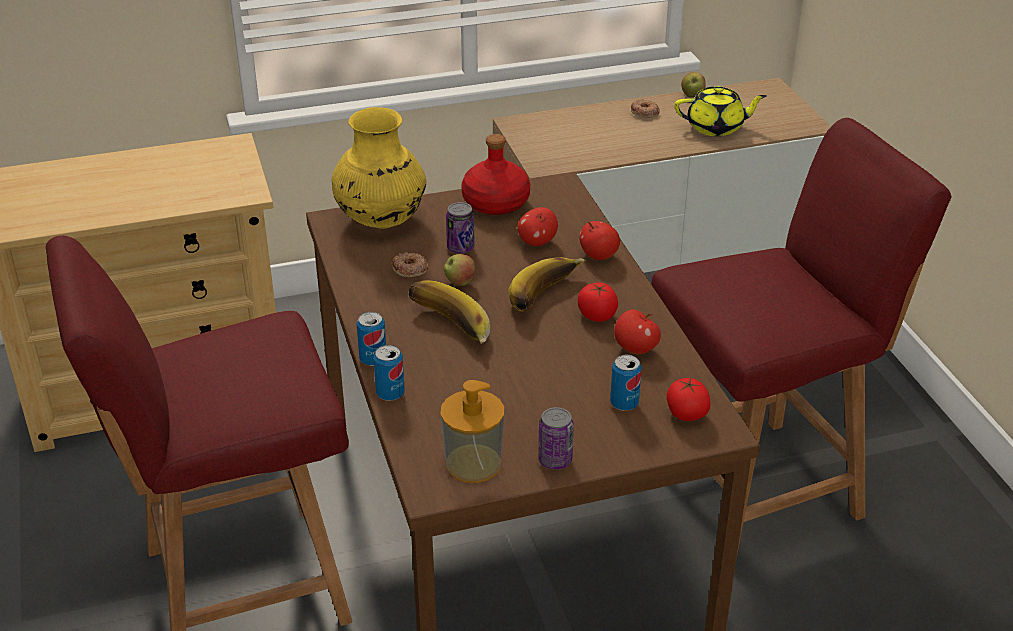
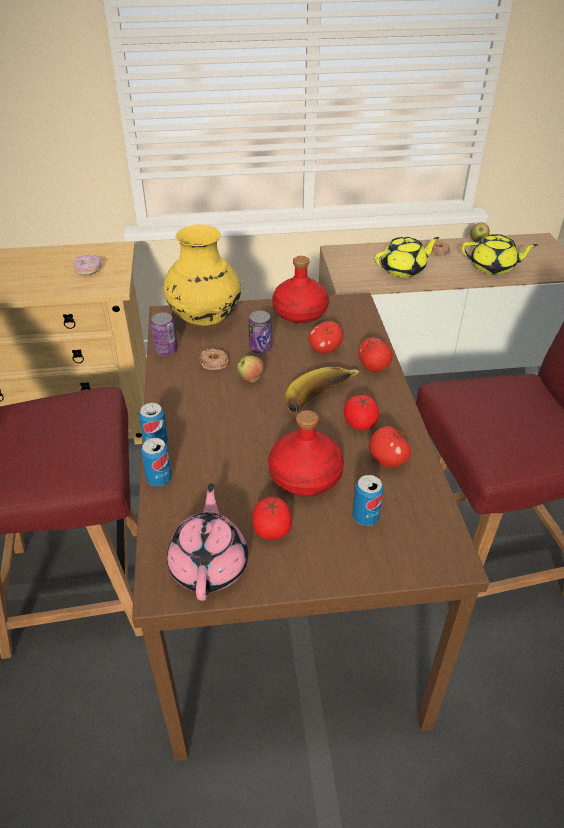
camera: 10 degrees right, 5 degrees up
(207, 175) = (88, 270): none -> donut
(448, 328) = (228, 421): banana -> none
(473, 463) = (209, 564): soap dispenser -> pink teapot
(549, 373) = (304, 475): none -> red bottle
(555, 460) = (286, 572): can -> can (166, 350)
(606, 140) = (404, 269): none -> yellow teapot
(686, 414) = (422, 536): tomato -> tomato (272, 529)

